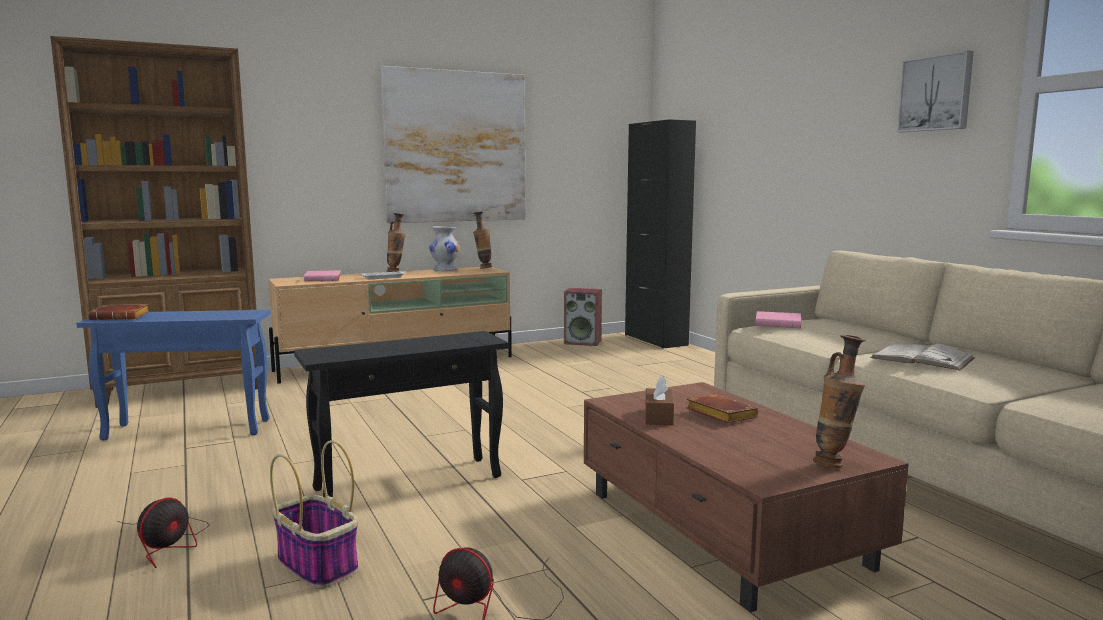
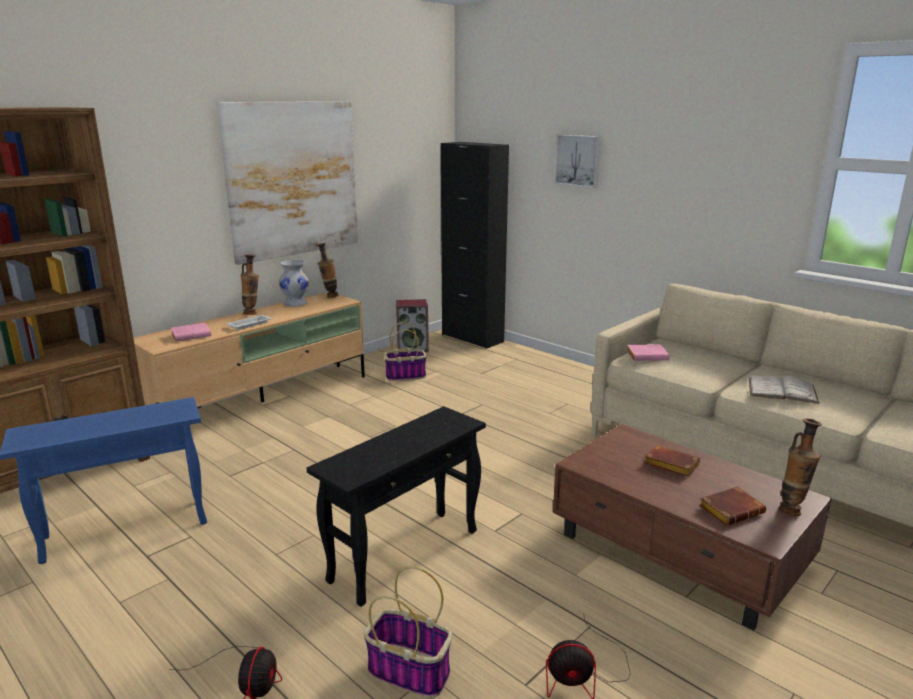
camera: 20 degrees left, 10 degrees up
(122, 317) = (42, 435): brown book -> brown book (731, 510)
(554, 360) = (406, 376): none -> basket
(658, 416) = (630, 476): brown tissue box -> none
(936, 93) = (751, 156): picture -> picture (578, 160)

